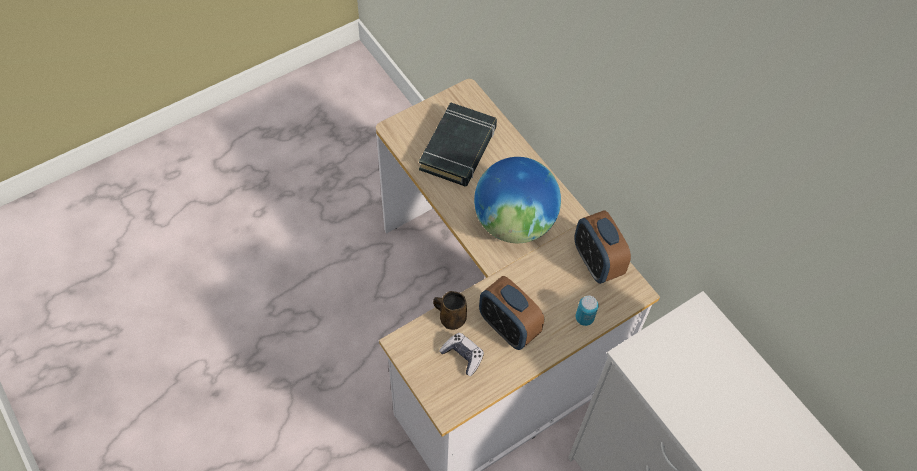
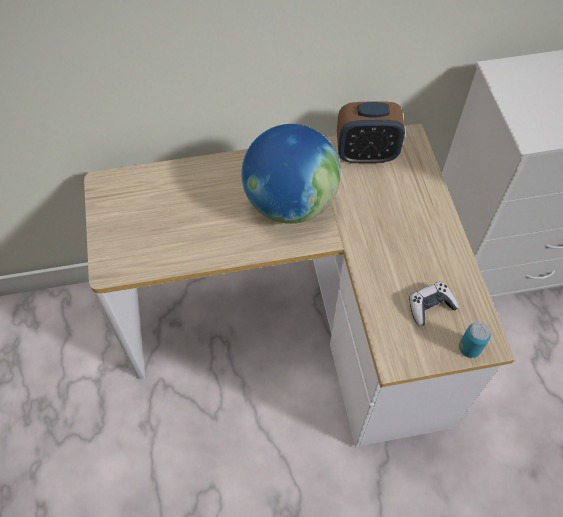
camera: 65 degrees left, 0 degrees up
(451, 318) = (381, 301): brown mug -> none
(458, 148) = (171, 217): black book -> none
(508, 327) = (411, 253): alarm clock -> none
(584, 318) = (423, 187): can -> can (469, 348)

